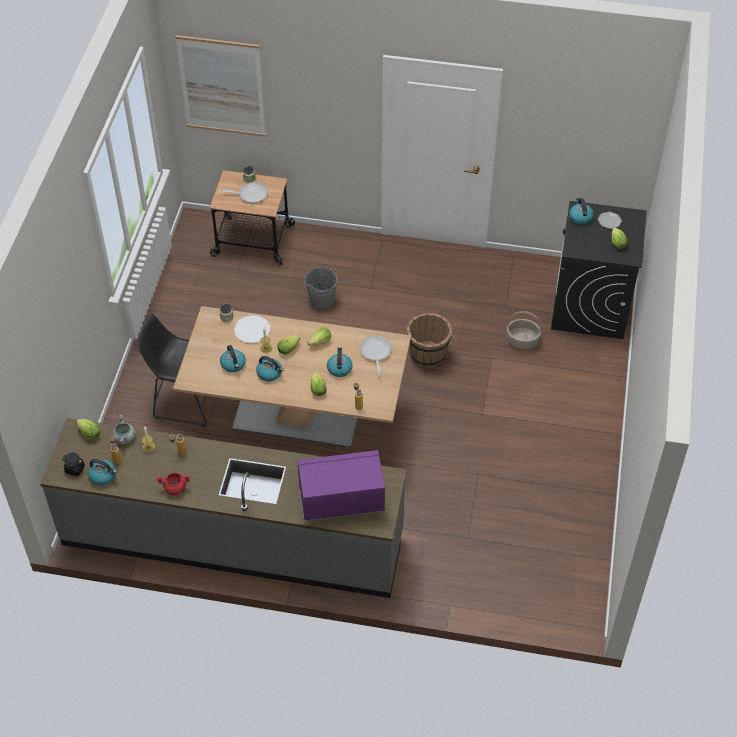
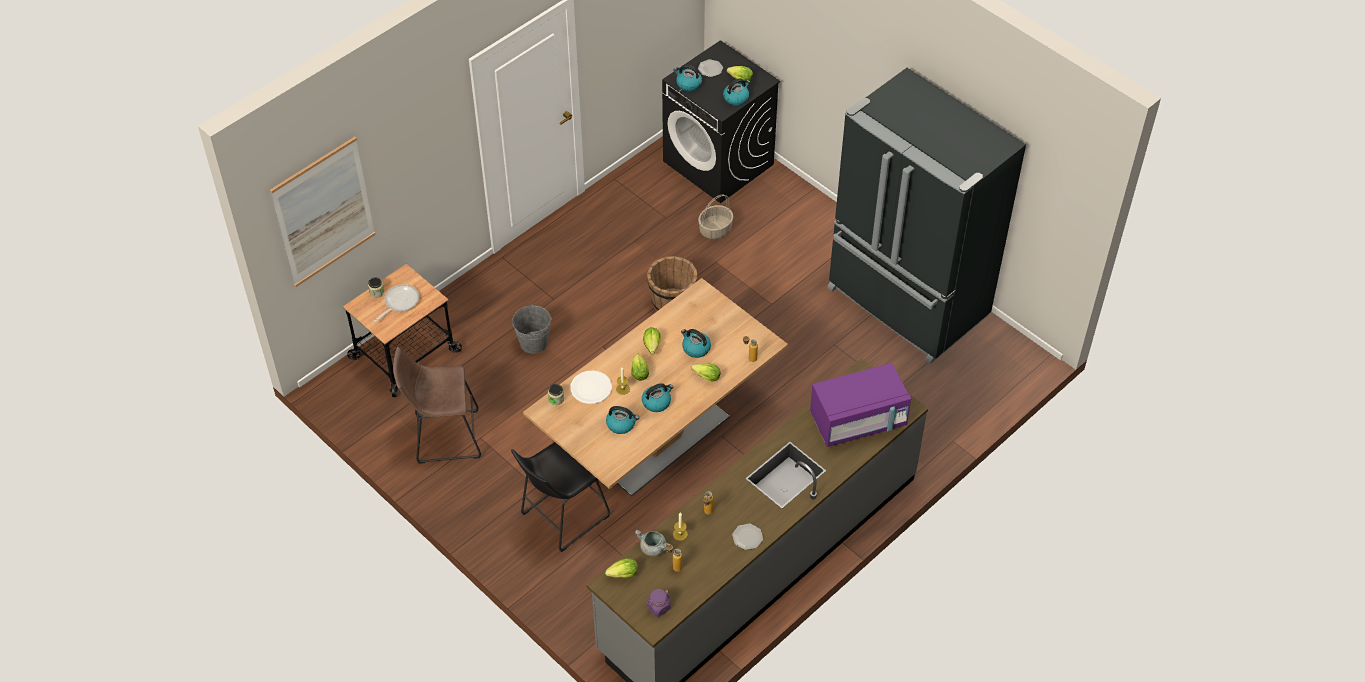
camera: 55 degrees left, 0 degrees up
(74, 469) = (658, 607): black jar -> purple jar
(103, 476) = (686, 588): kettle -> kettle (736, 98)
(175, 488) = (747, 537): red cooking pot -> plate
(201, 299) = (443, 436): none -> brown stool
(341, 499) = (858, 421): purple microwave -> purple microwave turned 135 degrees counterclockwise
(375, 353) = (700, 313): frying pan -> none
(563, 499) = (906, 303): none -> black fridge

